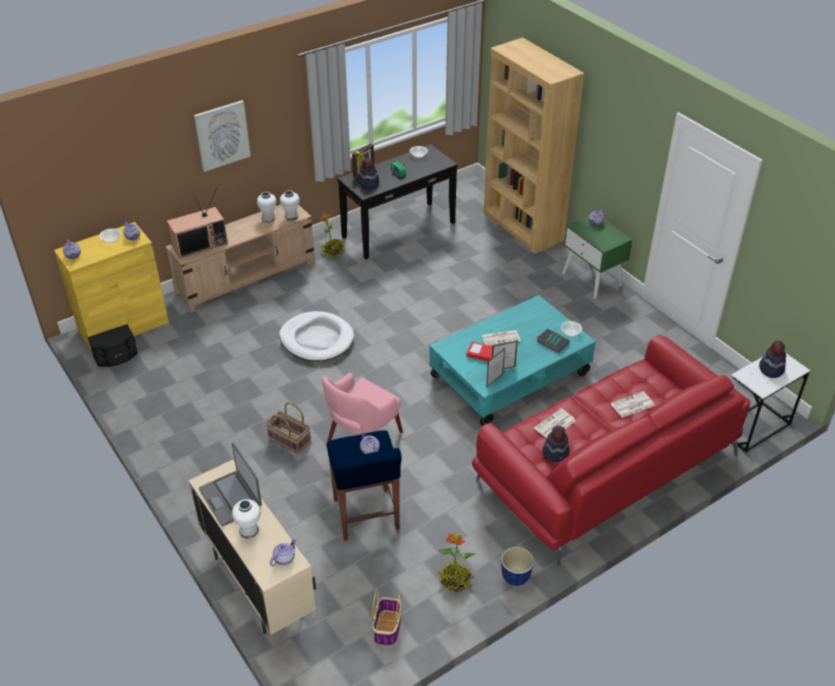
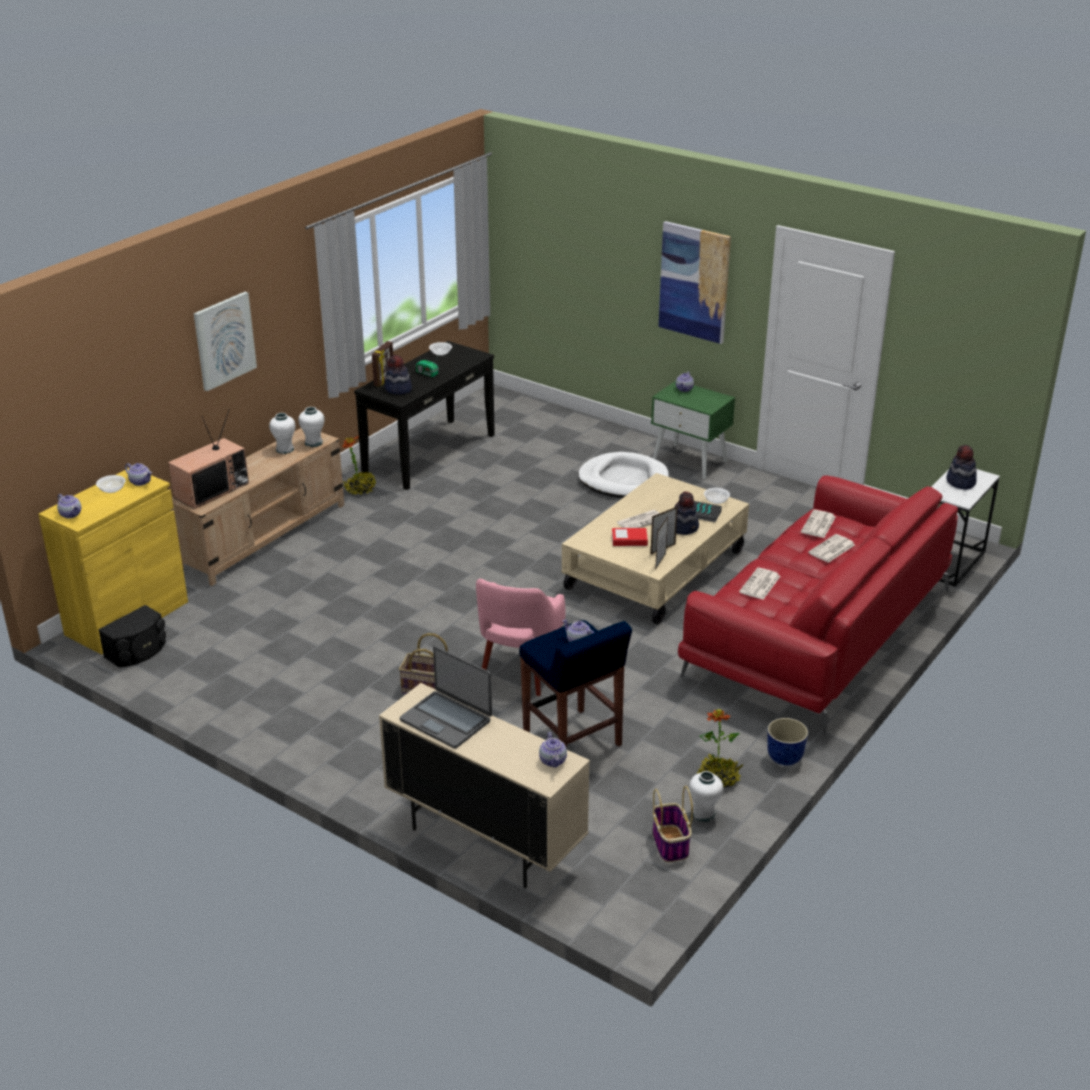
camera: 20 degrees left, 10 degrees down
(249, 530) = (491, 745): white vase -> white vase (703, 813)
(284, 558) = (553, 761): teapot -> teapot turned 150 degrees clockwise
(317, 339) = (397, 581): white dog bed -> white dog bed (623, 480)
(510, 376) = (656, 570): turquoise coffee table -> beige coffee table
(522, 227) = (577, 425): brown bookcase -> none
(556, 452) = (779, 609): hat -> hat (684, 527)
(615, 140) = (694, 282): none -> picture
(635, 378) = (818, 525): none -> newspaper

